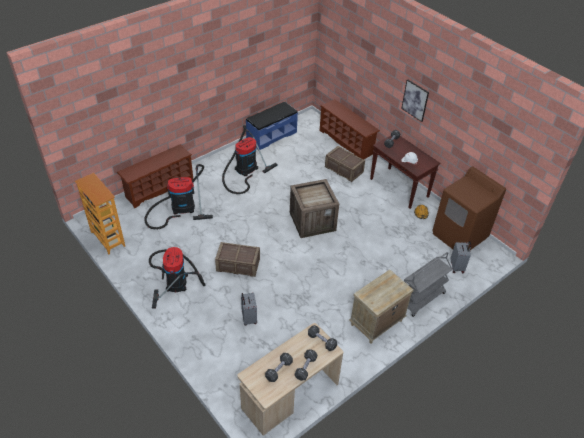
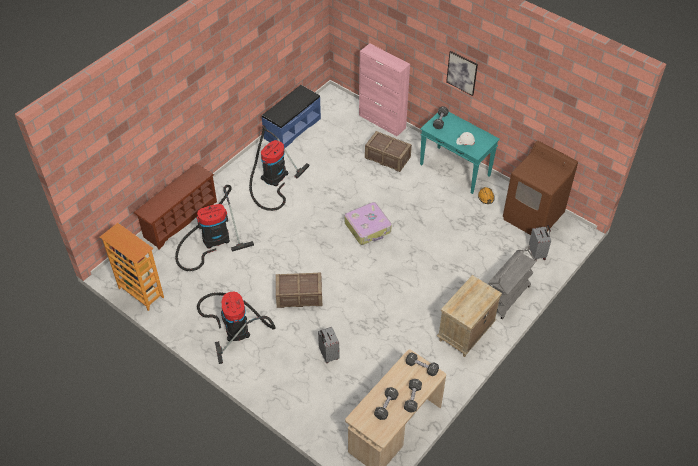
camera: 10 degrees left, 5 degrees up
(313, 221) = (368, 228): crate -> suitcase
(346, 142) = (382, 122): brown shoe rack -> pink cabinet
(399, 188) = (455, 170): brown console table -> turquoise console table

